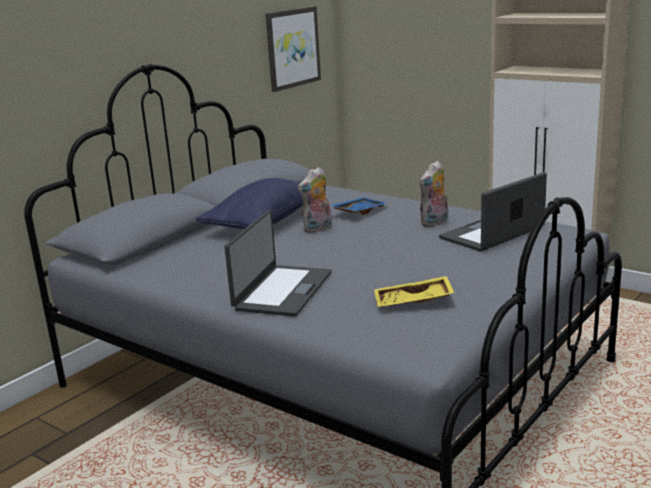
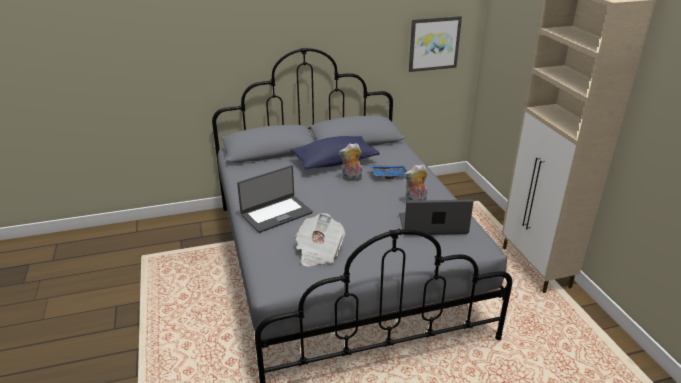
camera: 35 degrees right, 10 degrees up
(413, 302) = (318, 252): yellow tray -> newspaper

